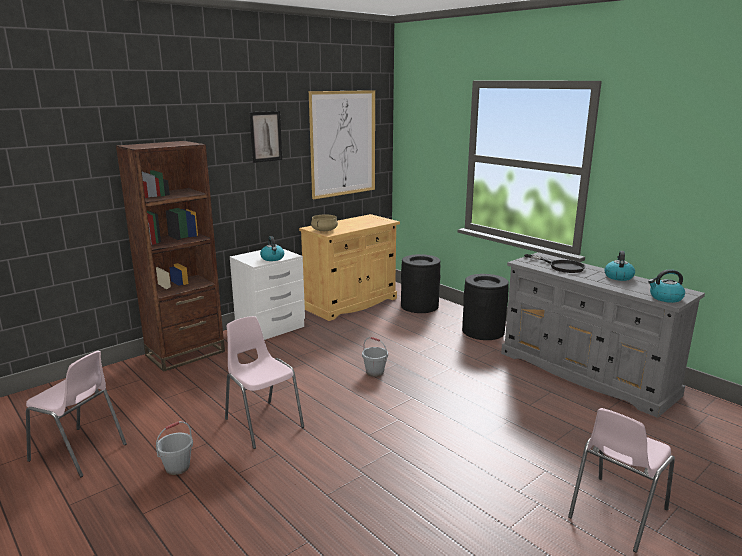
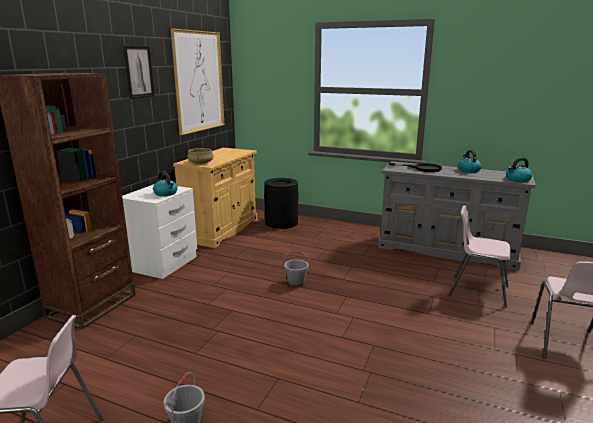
camera: 25 degrees left, 0 degrees up
(263, 423) = (237, 353): pink chair -> pink chair (478, 291)
(483, 331) = (348, 233): black trash can -> none

